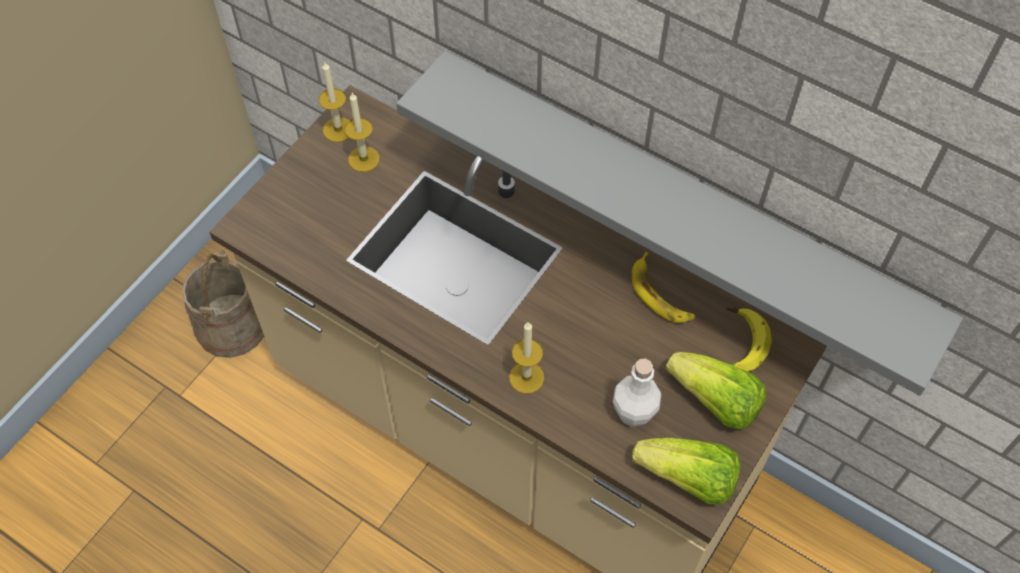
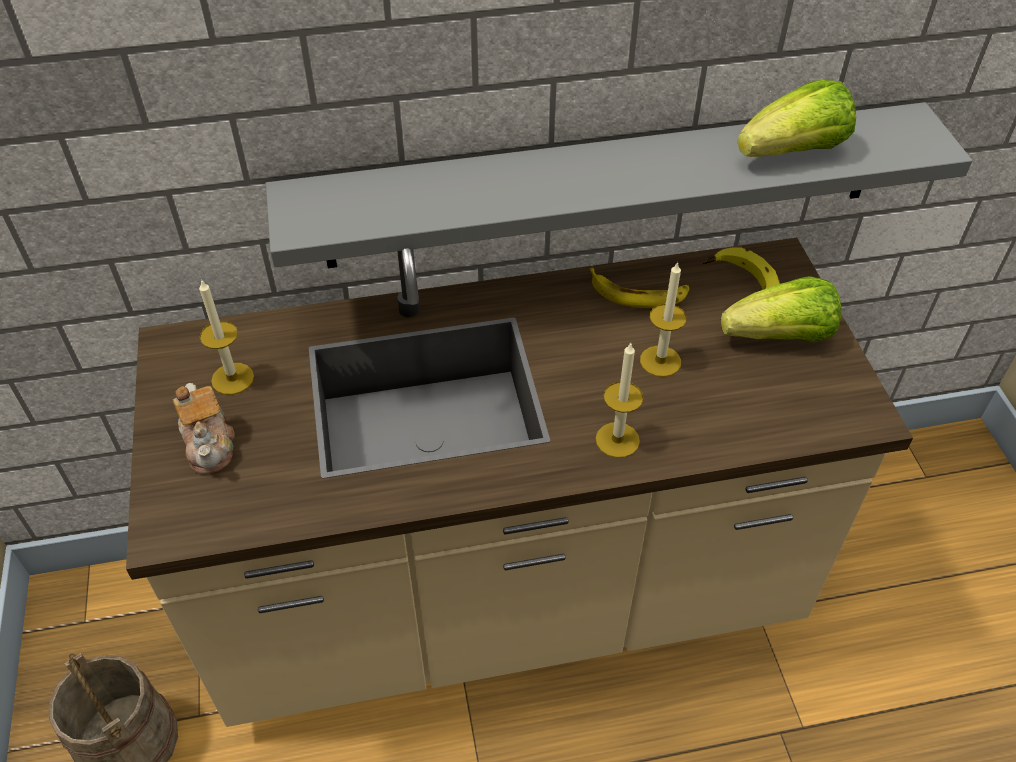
camera: 45 degrees left, 10 degrees down
(313, 191) = (210, 444): none -> teapot
(338, 129) = (173, 372): candle -> candle (660, 361)
(633, 413) = (736, 395): white bottle -> none
(688, 479) = (839, 408): lettuce -> lettuce (794, 152)

